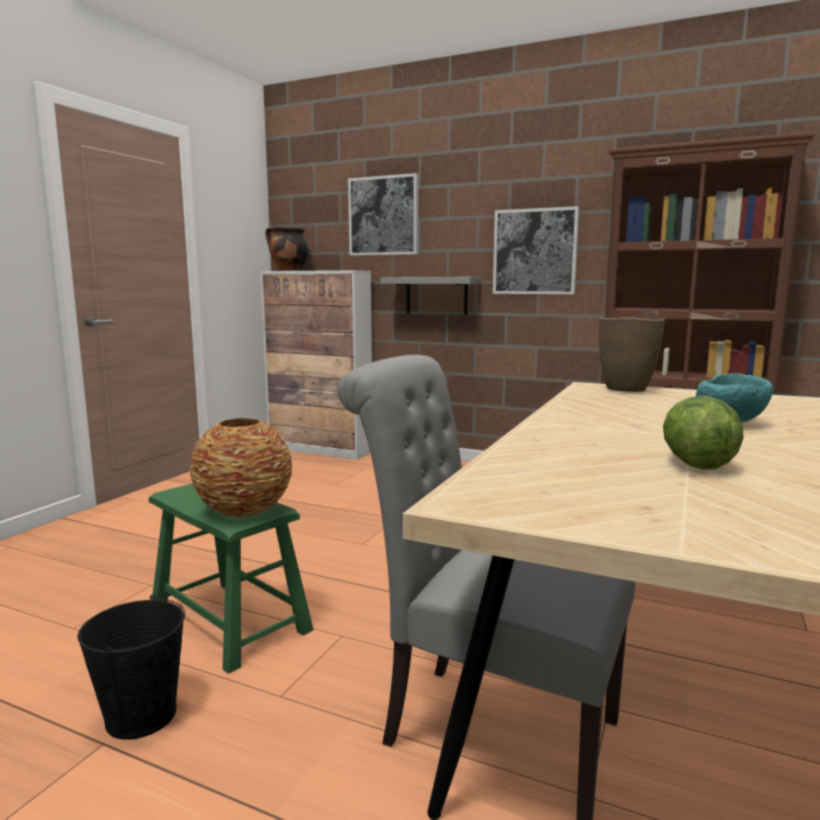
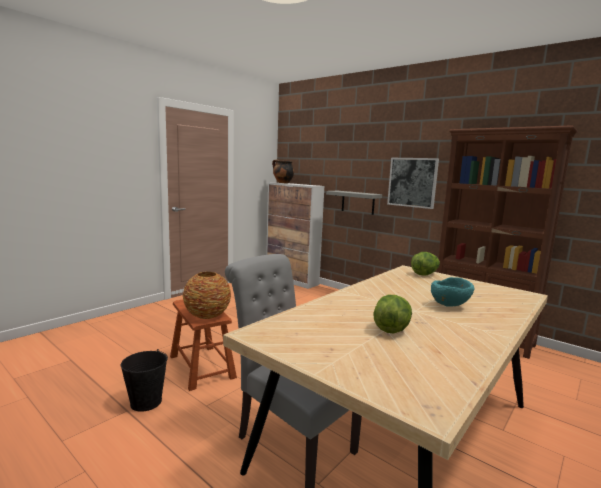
camera: 15 degrees right, 0 degrees up
(230, 622) = (202, 366): green stool -> brown stool
(384, 216) = (333, 156): picture -> none
(626, 389) = (425, 274): brown vase -> lettuce

